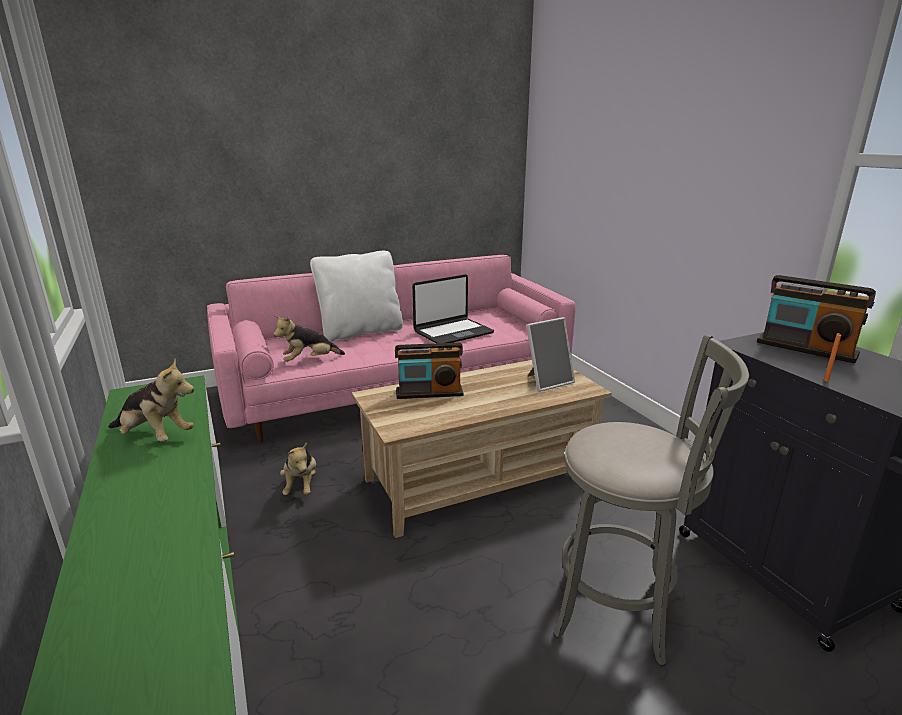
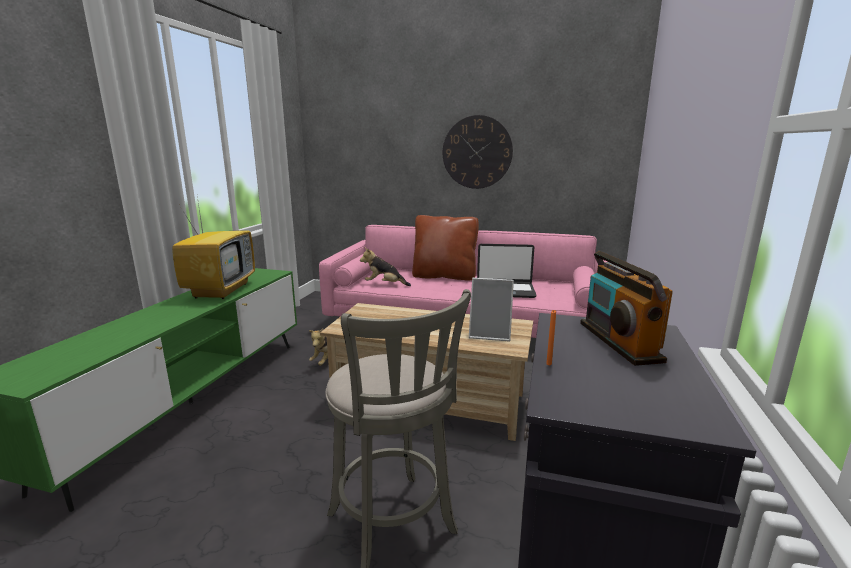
camera: 40 degrees right, 5 degrees down
(155, 436) = (221, 290): plush toy -> television
(358, 166) = (477, 152): none -> wall clock
(360, 332) = (444, 276): white pillow -> brown pillow
(429, 393) = (397, 316): radio -> none

